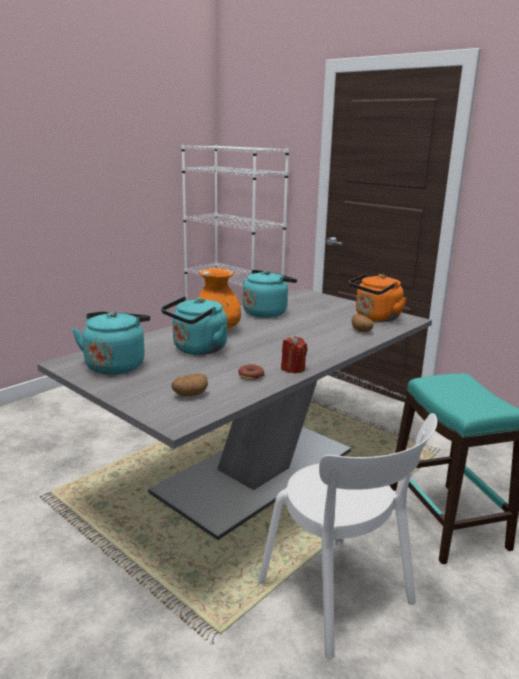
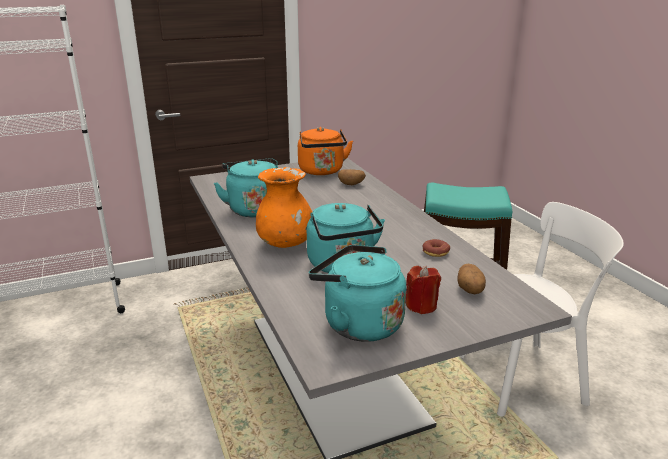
camera: 65 degrees left, 5 degrees up
(293, 368) = (426, 230): red candle -> red candle (421, 305)

